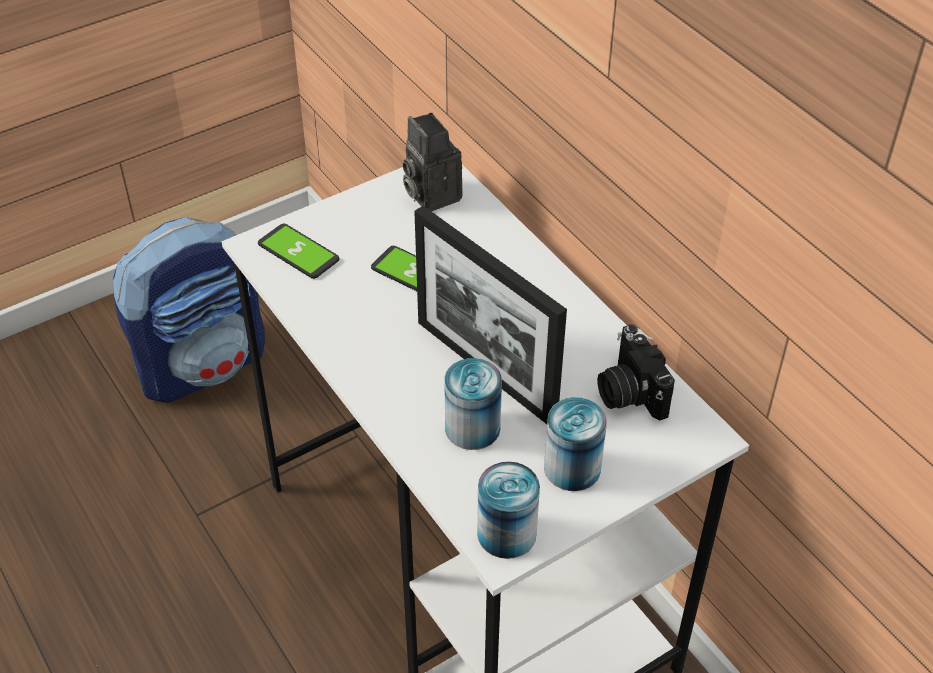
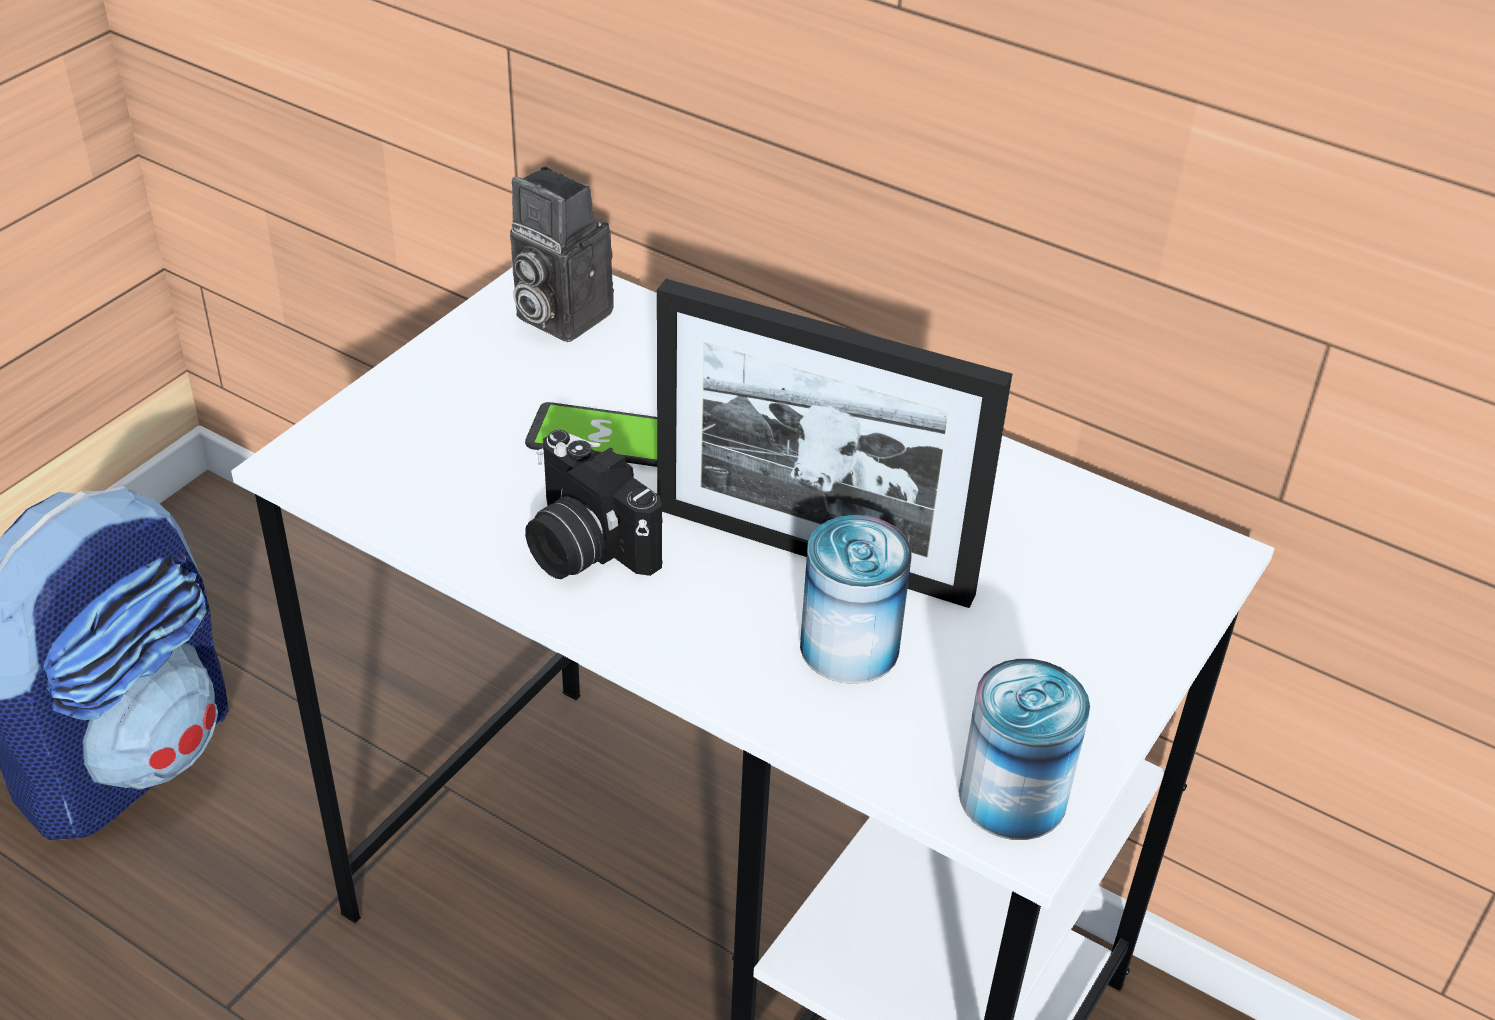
camera: 25 degrees left, 5 degrees down
(298, 252) = (384, 453): phone -> none
(572, 468) = (1046, 660): can -> none
(629, 392) = (1053, 522): camera -> camera (583, 547)

